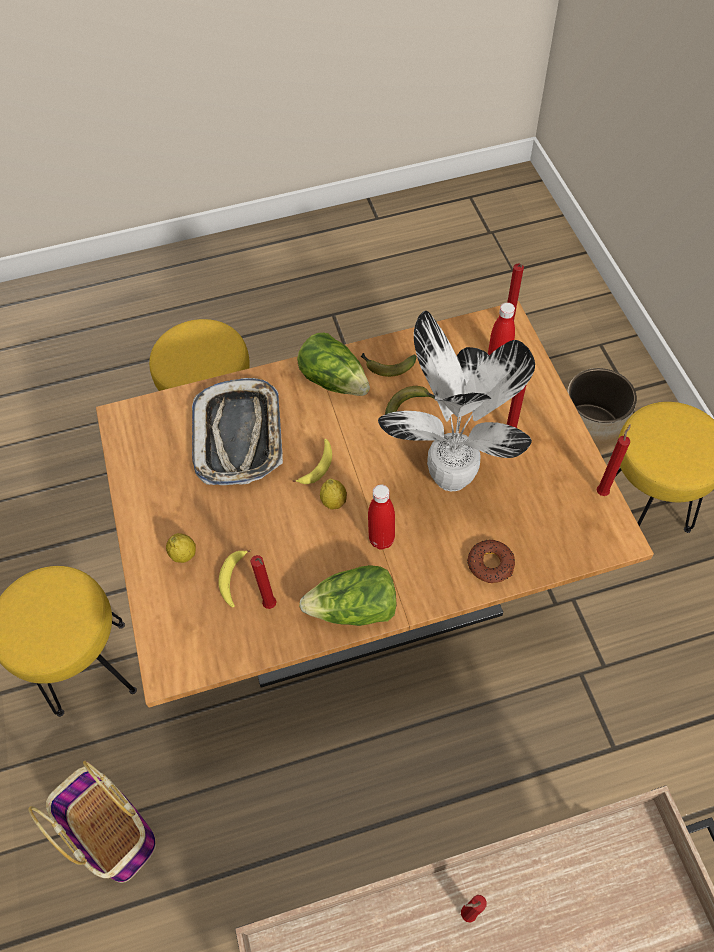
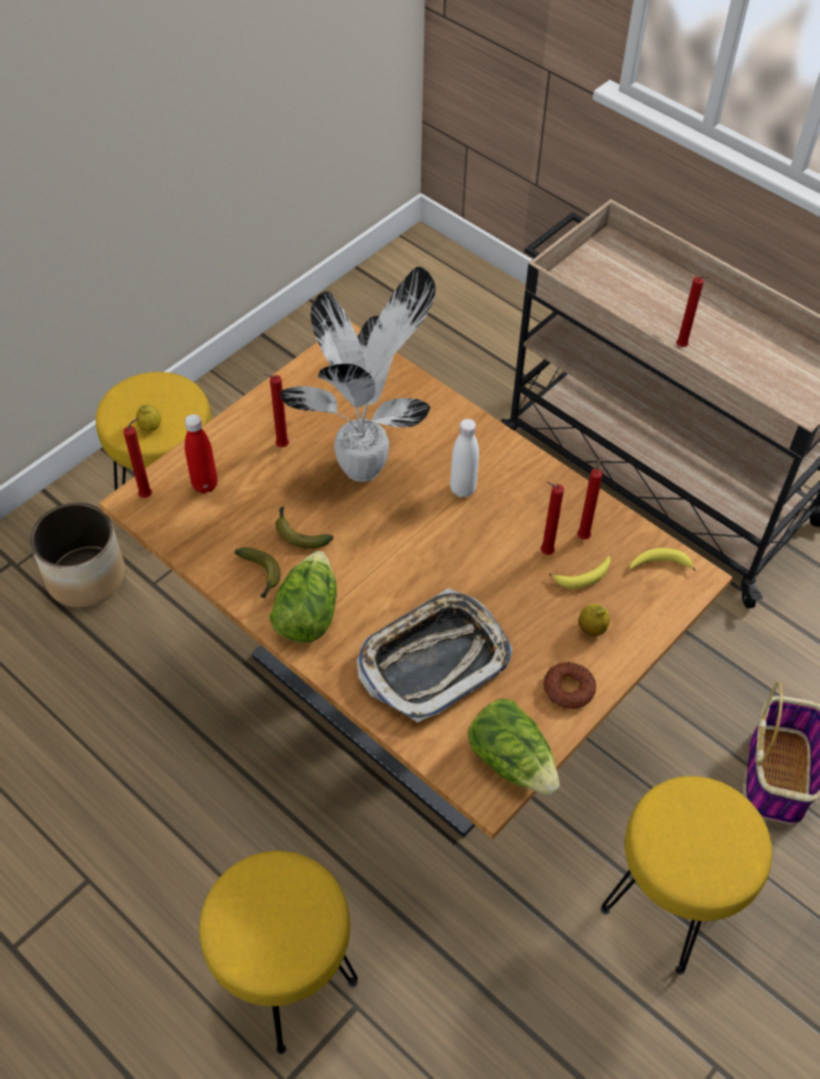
camera: 125 degrees left, 5 degrees down
(317, 466) = (422, 574): banana -> banana (659, 564)
(334, 502) = (451, 541): lemon -> lemon (150, 427)
(354, 609) = (540, 478): lettuce -> lettuce (512, 759)
(381, 539) = (463, 489): red bottle -> white bottle
(490, 564) = (431, 409): donut -> donut (568, 689)
(602, 491) = (307, 364): red candle -> red candle (544, 552)

